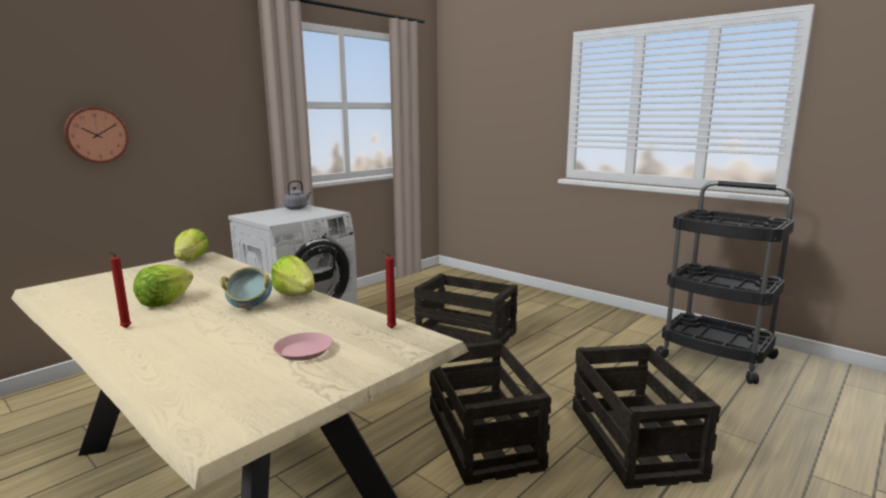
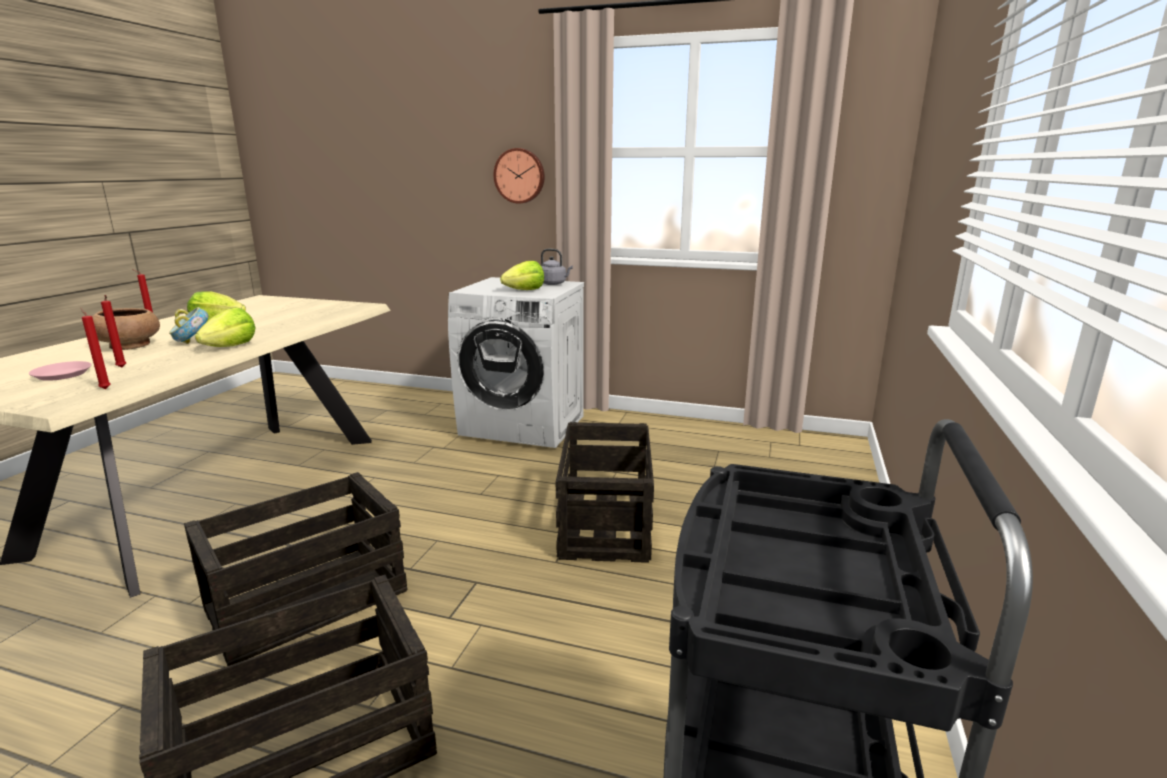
camera: 65 degrees right, 5 degrees up
(95, 135) = (409, 183): wall clock -> wall clock (520, 176)
(191, 260) = (349, 305): lettuce -> lettuce (525, 290)
(206, 332) = (130, 345): none -> brown bowl
(315, 328) = (122, 368): none -> red candle

